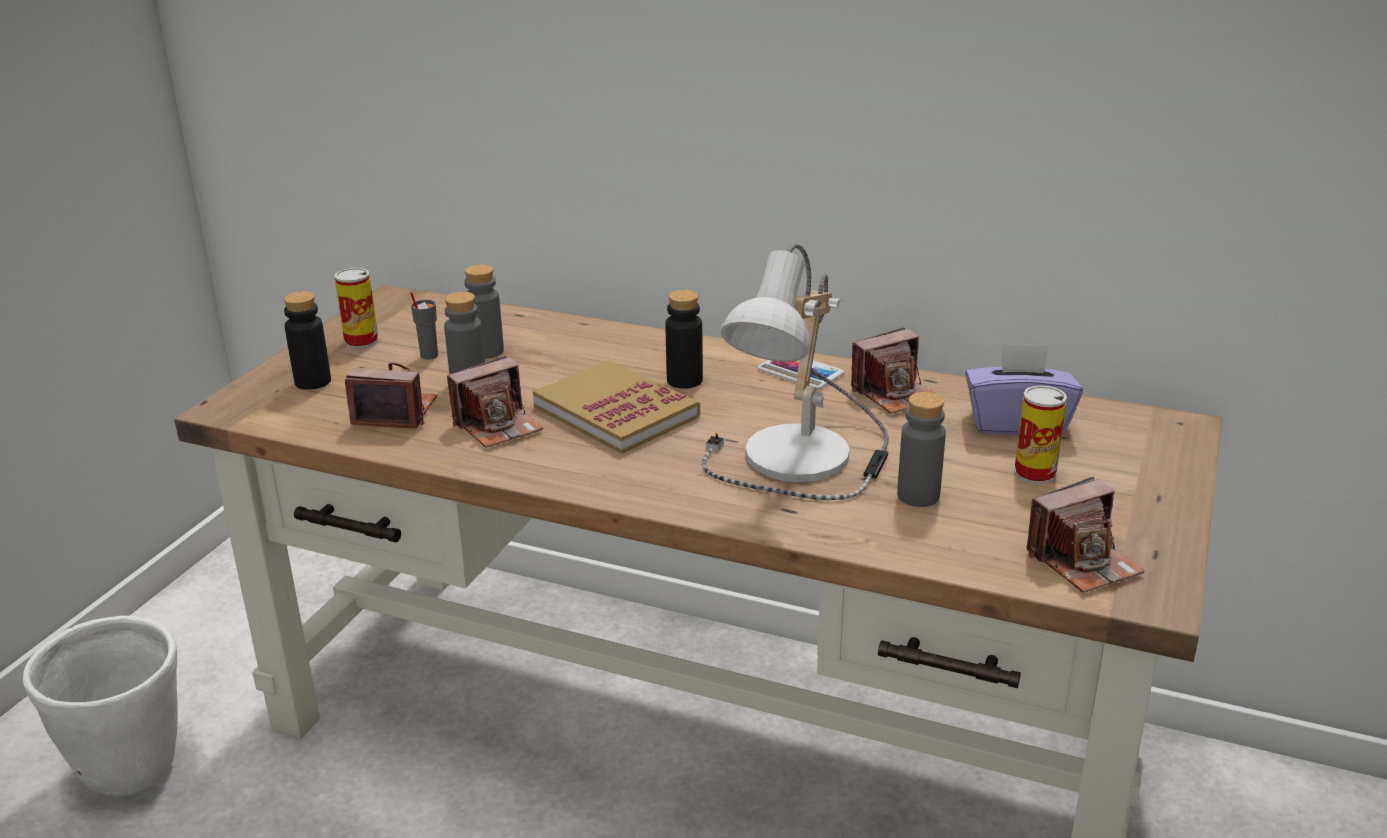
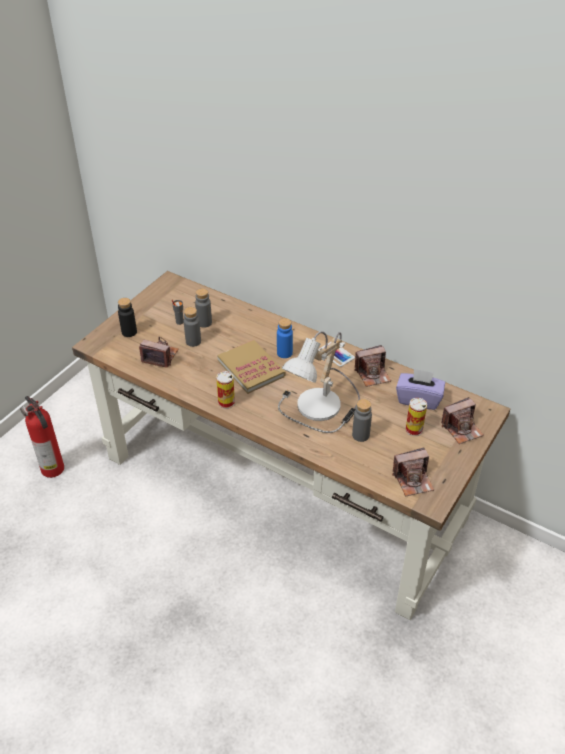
camera: 10 degrees right, 15 degrees up
(132, 771) = (53, 470): white planter -> fire extinguisher
(361, 341) = (152, 308): can -> can (226, 402)
(498, 426) = (200, 370): camera -> camera (461, 429)
(684, 380) = (284, 353): black bottle -> blue bottle

